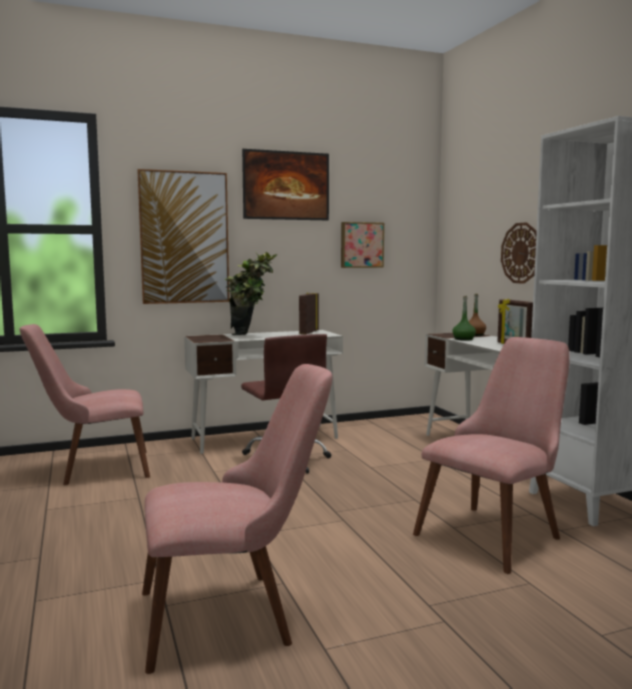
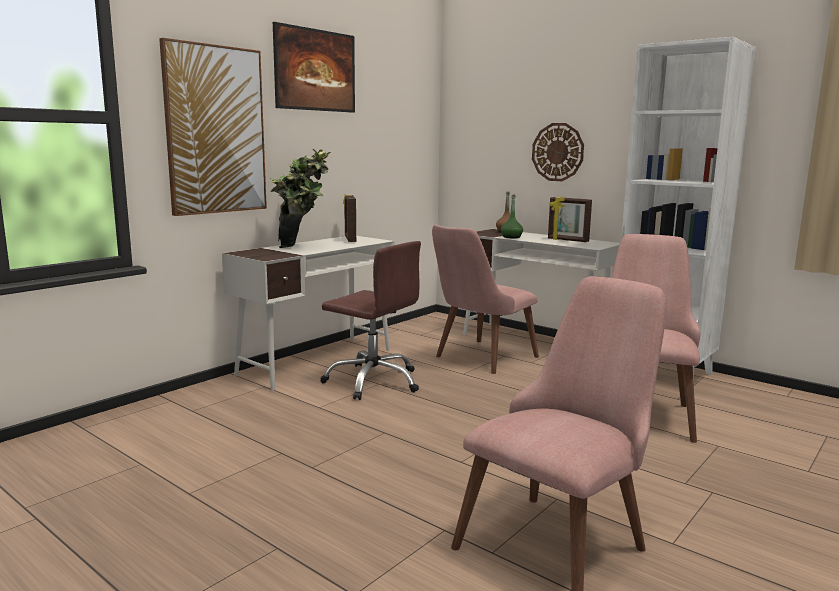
camera: 30 degrees left, 5 degrees up
(93, 469) = (169, 433): pink chair -> pink chair (478, 359)
(361, 245) = (381, 140): picture -> none

